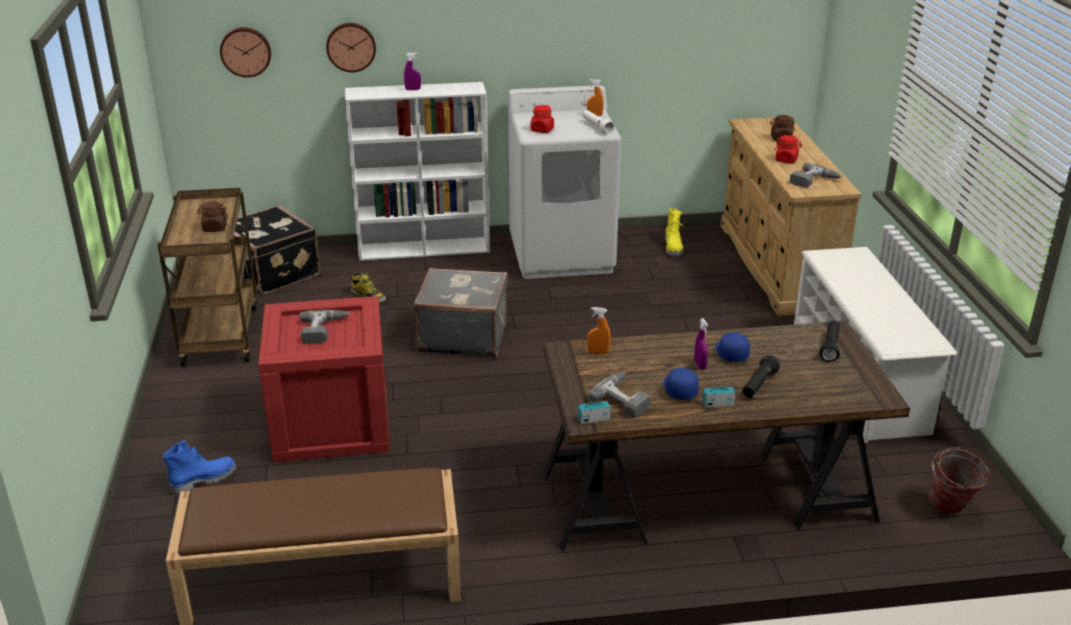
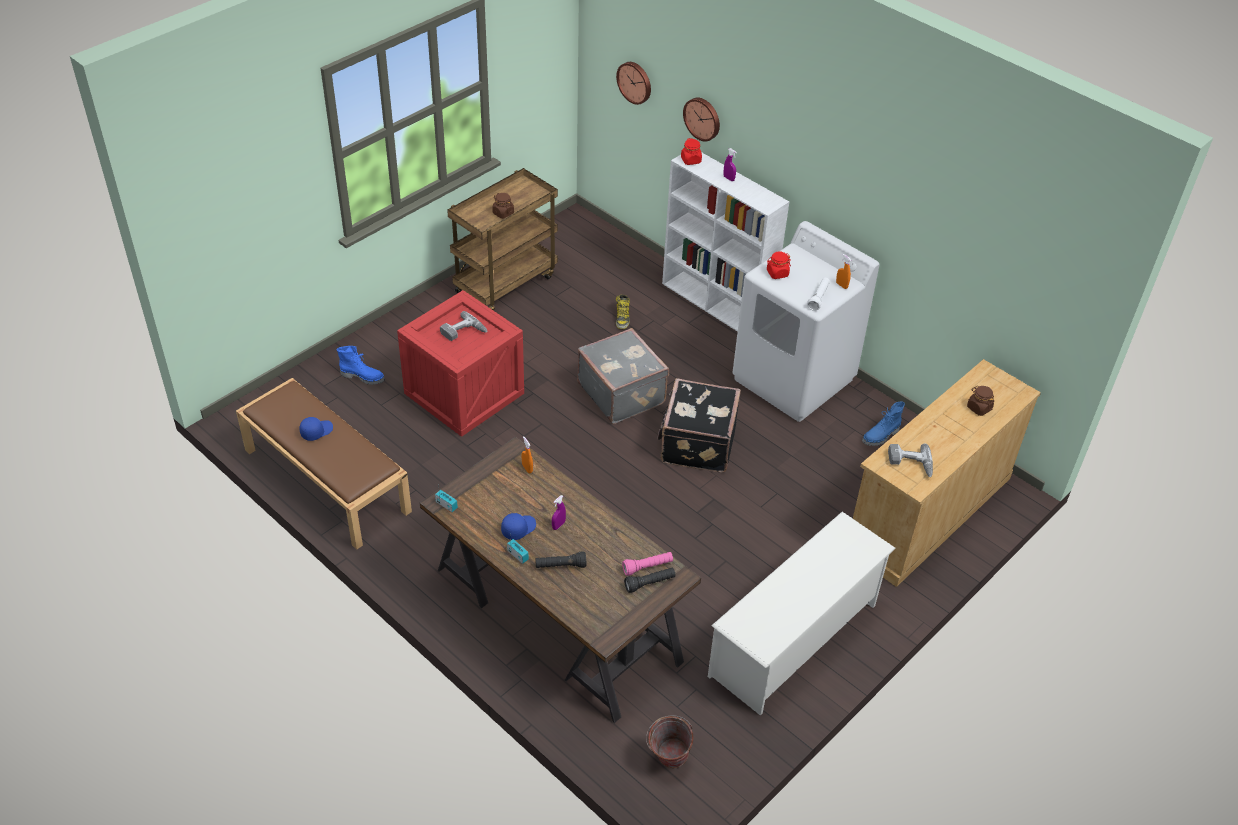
camera: 50 degrees right, 15 degrees up
(272, 273) = (599, 256): black suitcase -> black suitcase (696, 444)
(625, 398) = (483, 508): power drill -> none
(673, 248) = (881, 436): yellow boot -> blue boot
(730, 353) = (590, 534): blue cap -> blue cap (316, 431)
(786, 160) = (935, 430): red jar -> red jar (691, 160)
(807, 340) = (647, 567): none -> pink flashlight

